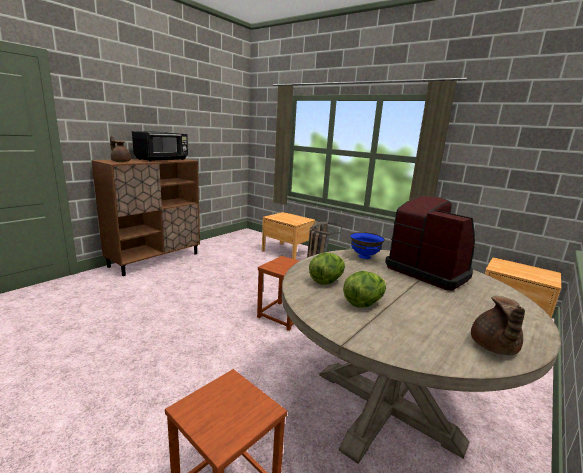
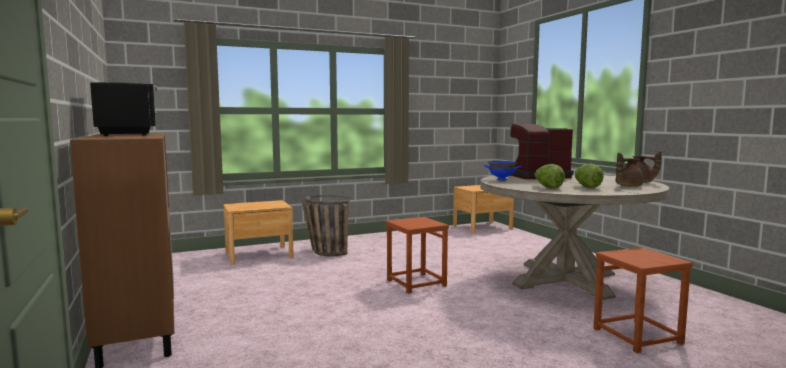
camera: 60 degrees left, 10 degrees down
(120, 161) = (129, 137): brown teapot -> brown teapot (627, 186)

